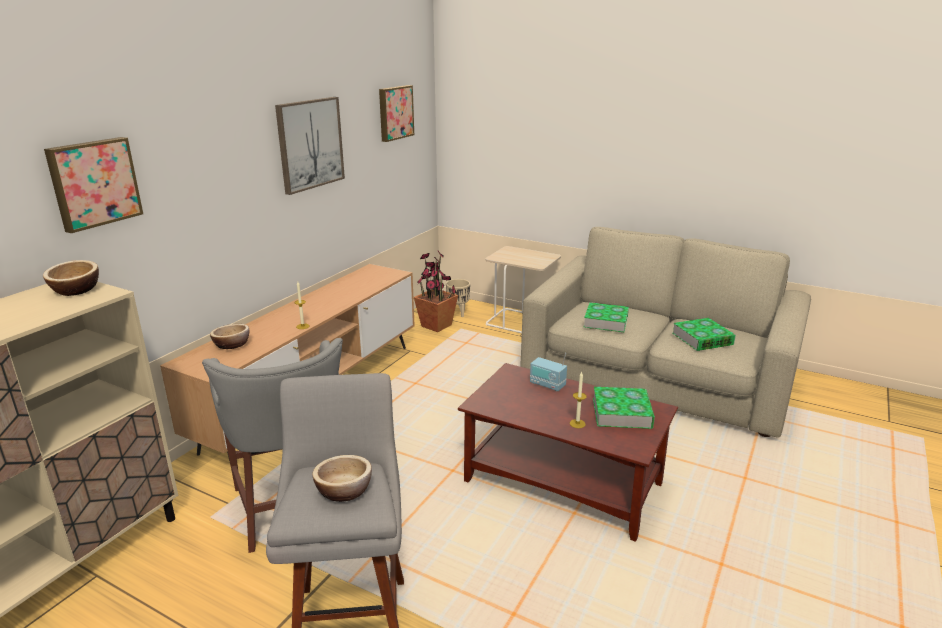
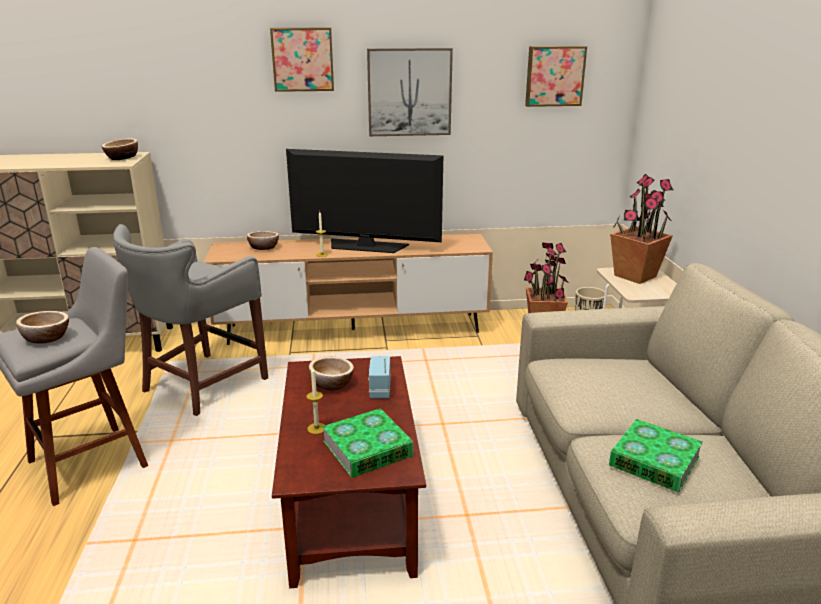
camera: 55 degrees right, 0 degrees up
(94, 183) = (174, 88): picture -> picture (302, 59)
(317, 305) = (366, 246): none -> television
(512, 255) = (635, 276): none -> potted plant
(518, 400) = (331, 384): none -> bowl
(606, 321) = (589, 381): book -> none

